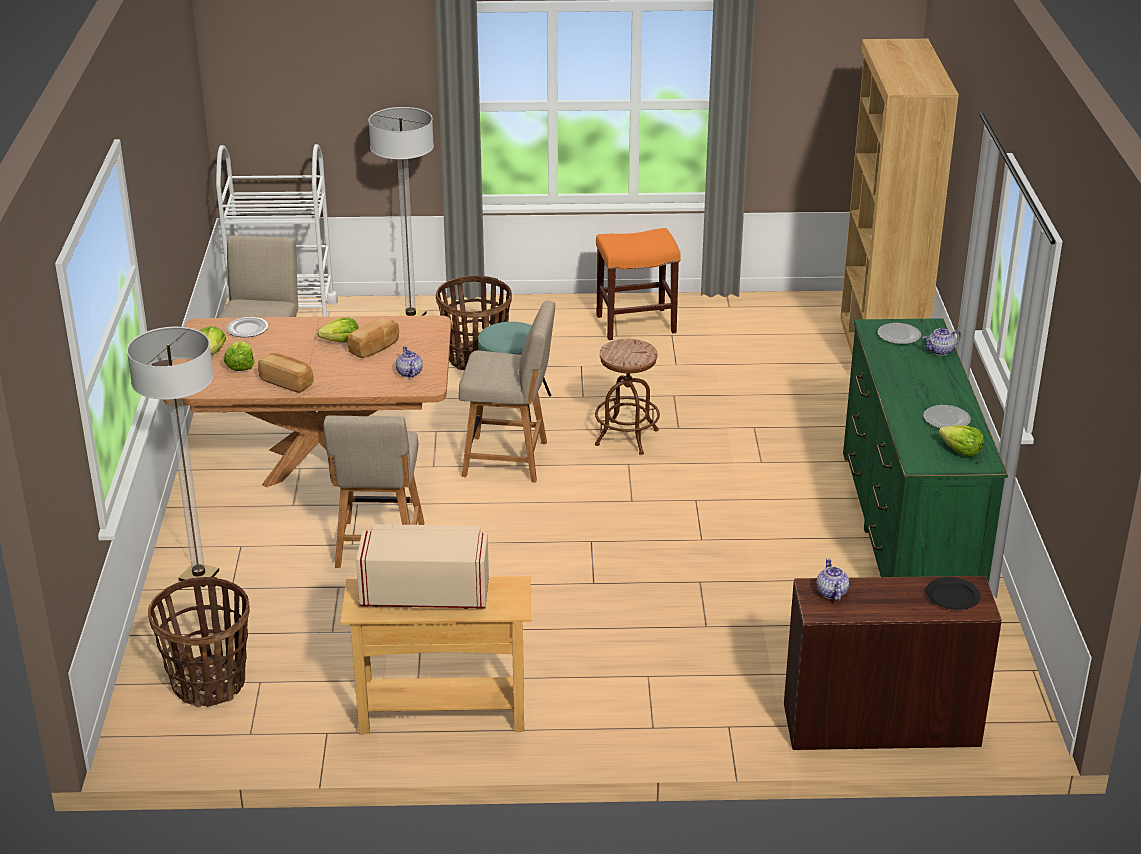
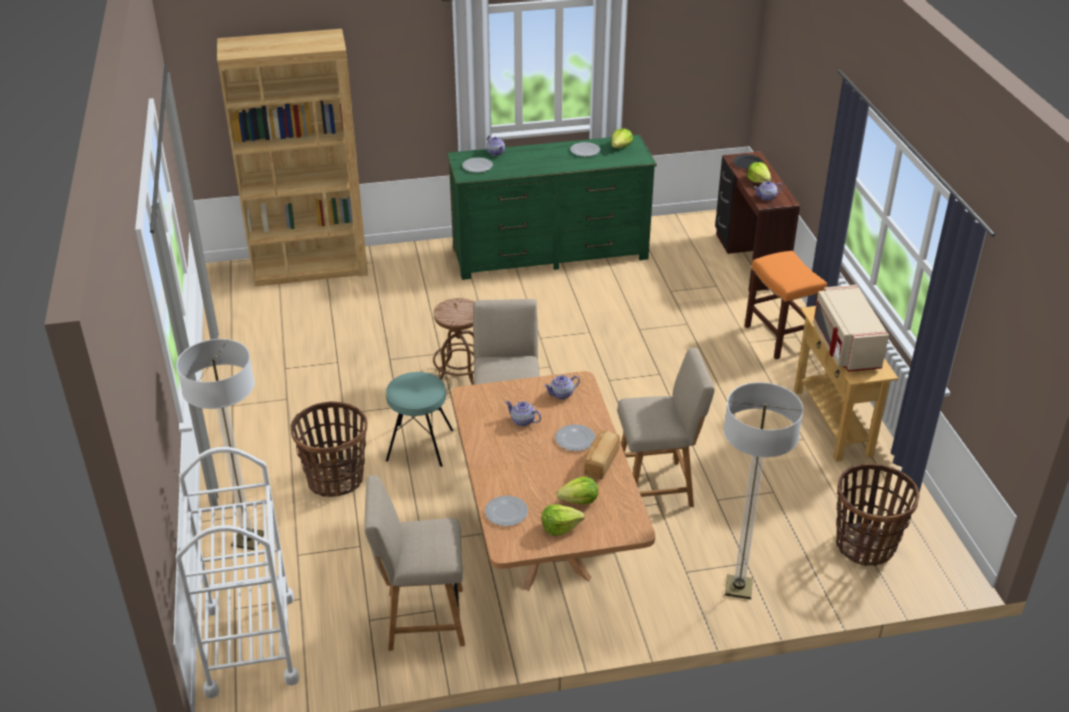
camera: 100 degrees left, 5 degrees up
(331, 372) = (574, 439): none -> plate
(341, 341) = (515, 444): lettuce -> lettuce (758, 180)
(375, 348) = (523, 421): bread -> teapot
(635, 324) = (265, 390): orange stool -> orange stool (780, 338)

